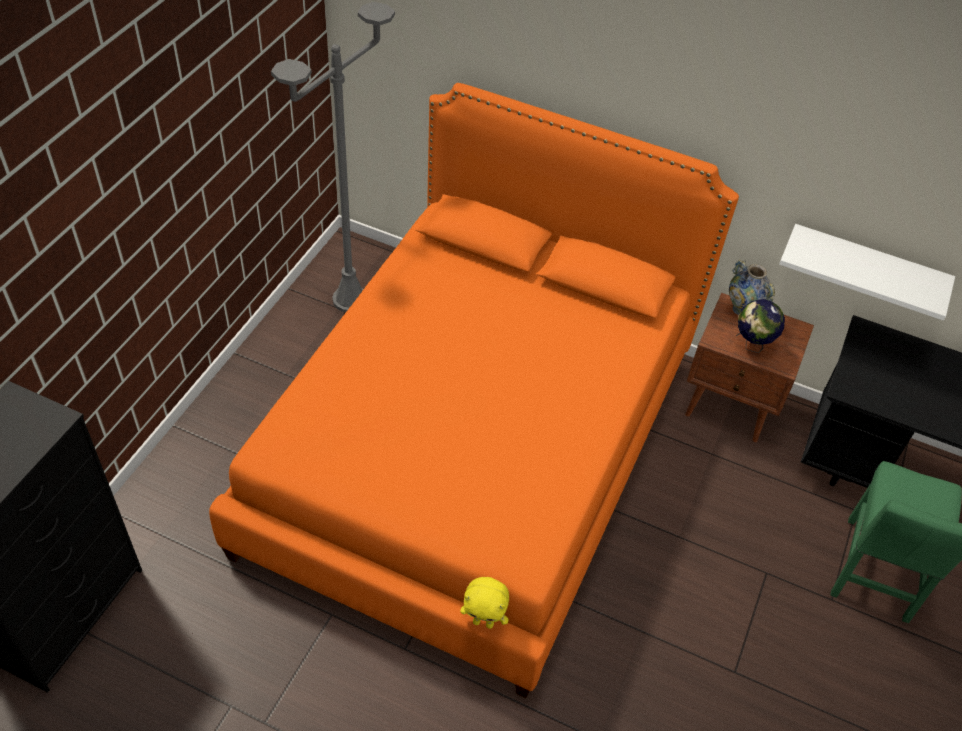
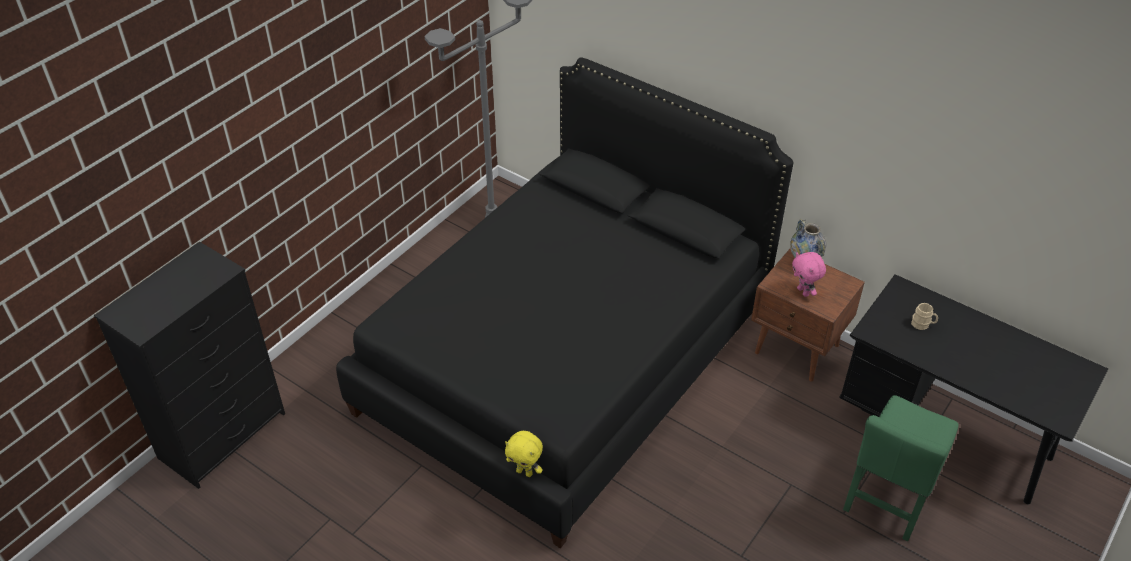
camera: 15 degrees right, 5 degrees down
(474, 450) = (566, 359): orange bed -> black bed
(752, 345) = (804, 292): globe -> pink plush toy
(865, 266) = (900, 230): white shelf -> none
(902, 374) = (922, 324): none -> beige mug

